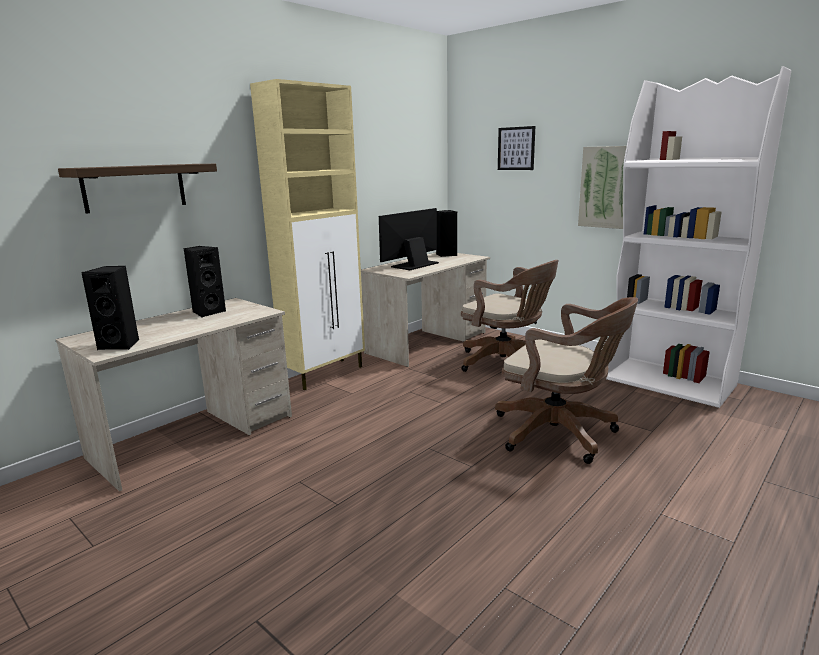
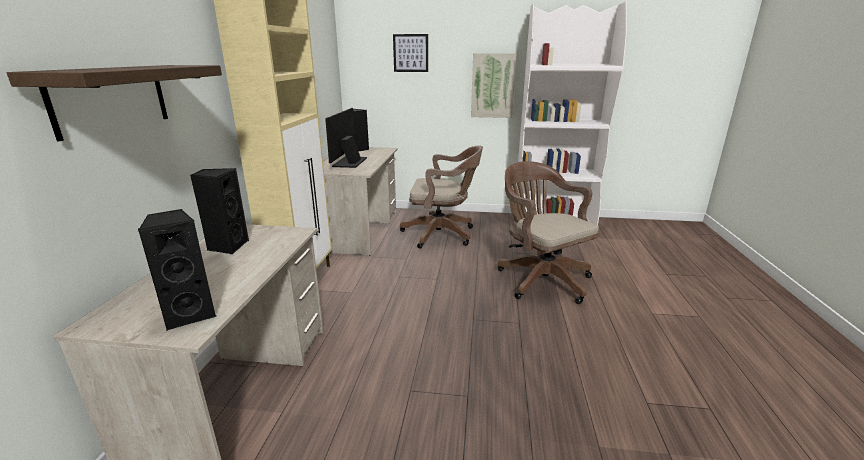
camera: 35 degrees left, 5 degrees up
(560, 434) = (540, 278): brown office chair -> brown office chair turned 120 degrees counterclockwise

